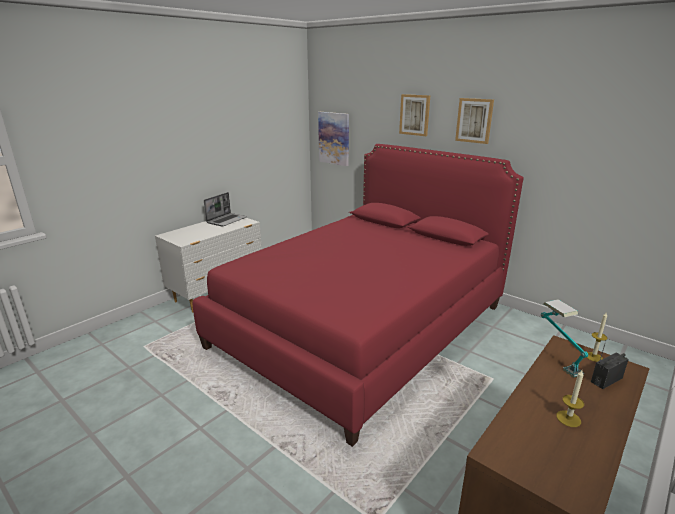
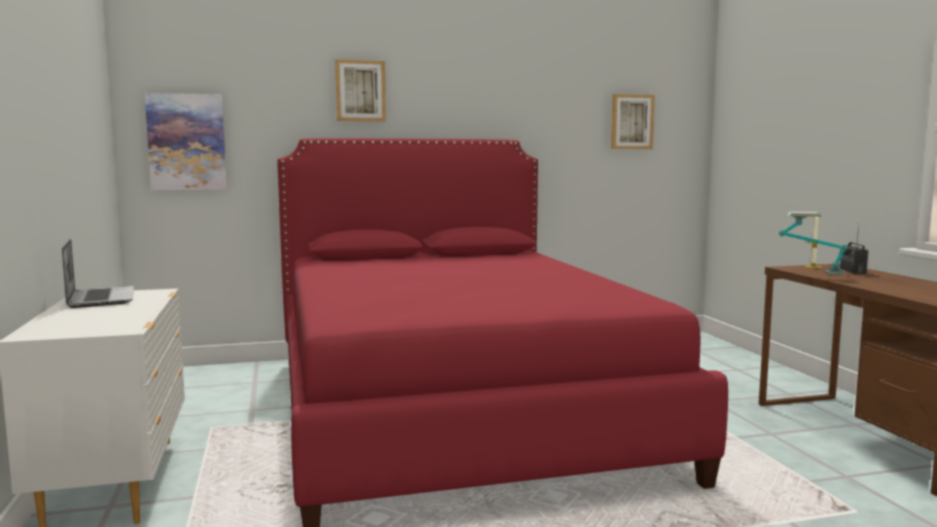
camera: 55 degrees left, 15 degrees down
(474, 120) = (455, 94): picture -> picture (631, 122)
(568, 418) = (907, 285): candle -> none

